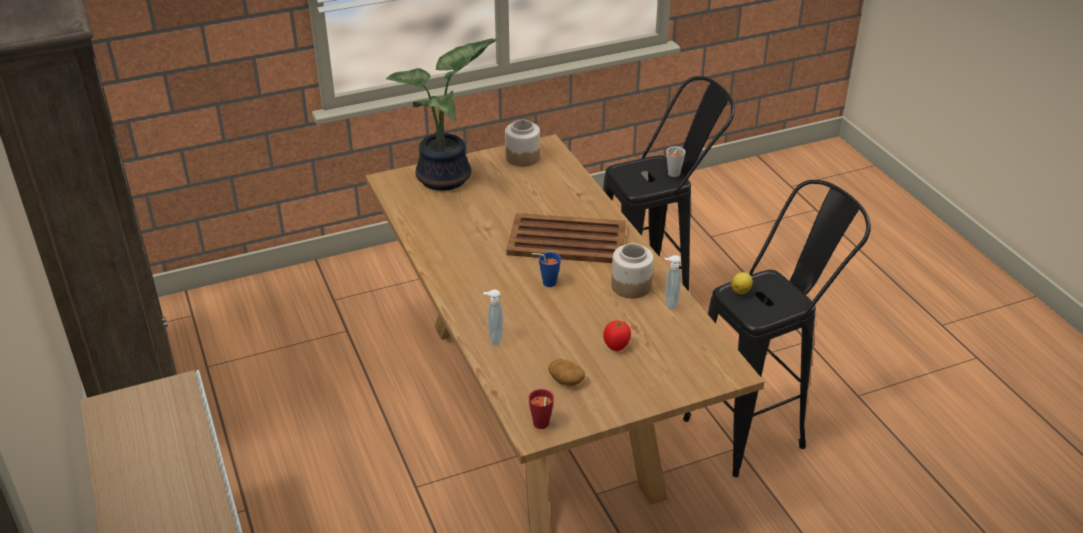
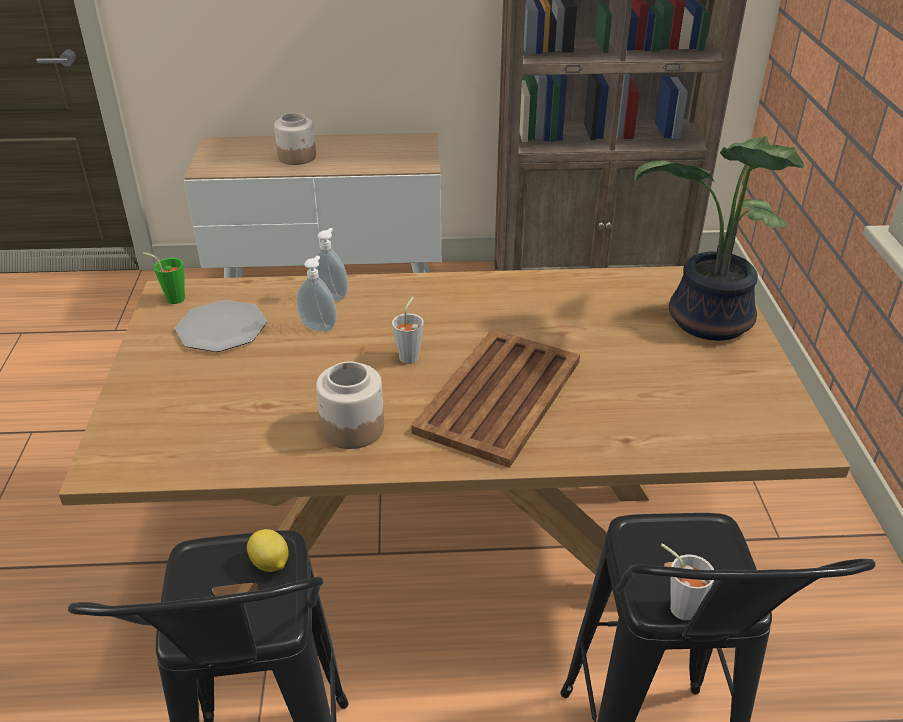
camera: 110 degrees right, 0 degrees up
(522, 157) = (762, 406): jar -> jar (297, 157)
(541, 426) = (172, 298): red cup -> green cup
(546, 282) = (411, 355): blue cup -> grey cup
(565, 380) = (222, 328): potato -> plate
(616, 346) = (244, 380): tomato -> none
(669, 304) = (286, 454): soap dispenser -> soap dispenser (319, 326)

